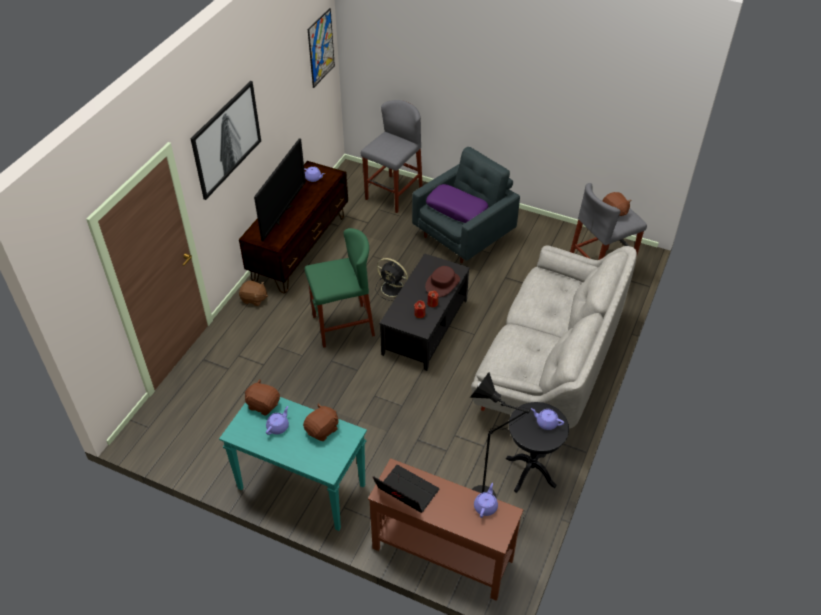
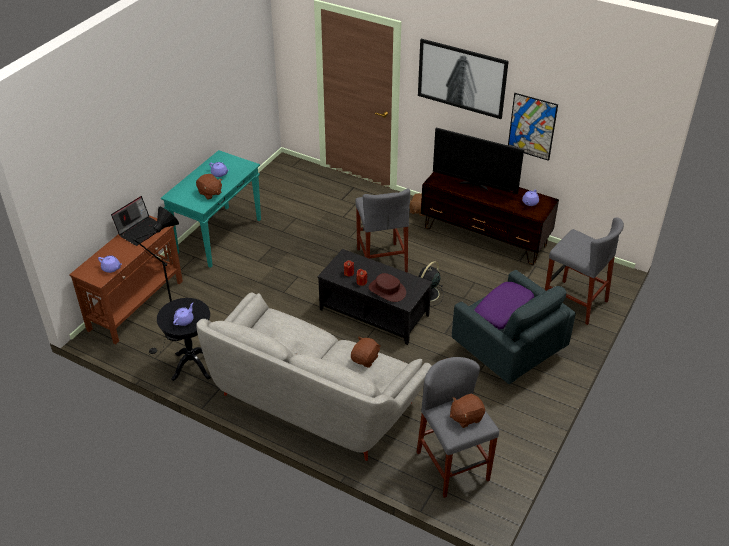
camera: 95 degrees right, 5 degrees down
(263, 404) = (242, 167): brown plush toy -> brown plush toy (365, 359)
(321, 48) = (629, 127): picture -> picture (532, 126)
(343, 325) = (381, 261): green stool -> grey stool

